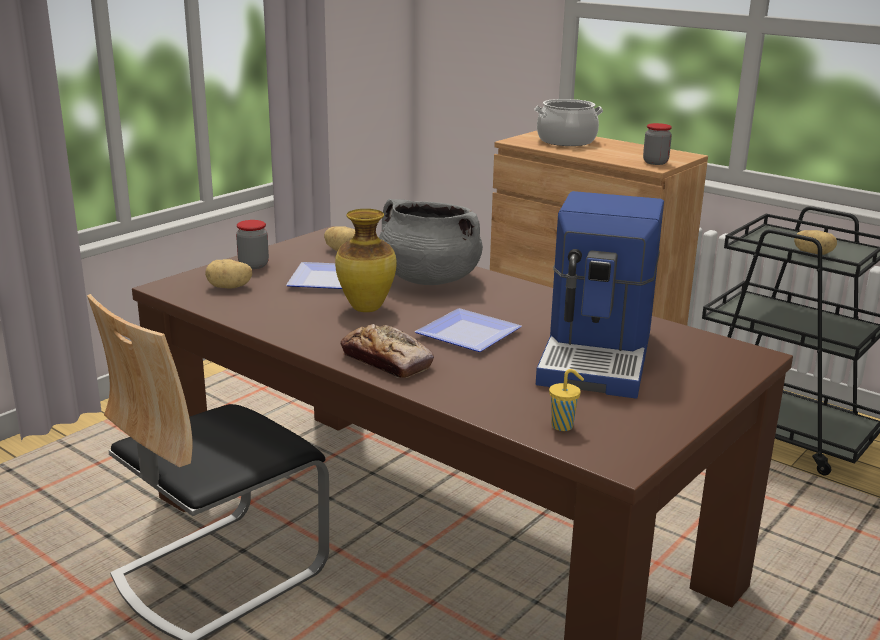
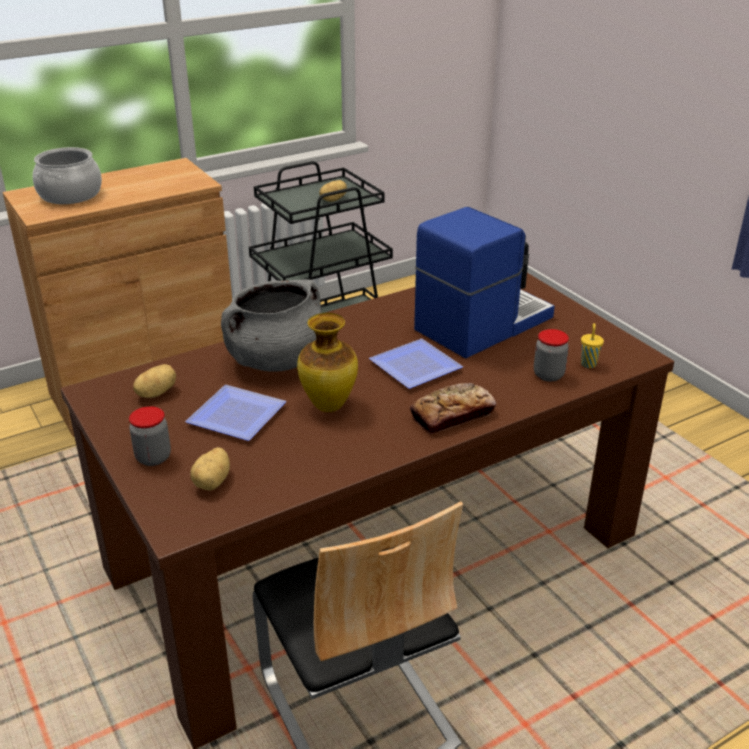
camera: 70 degrees left, 10 degrees up
(599, 356) = (481, 323): coffee machine -> coffee machine turned 75 degrees counterclockwise
(655, 162) = (188, 180): jar -> jar (548, 375)

